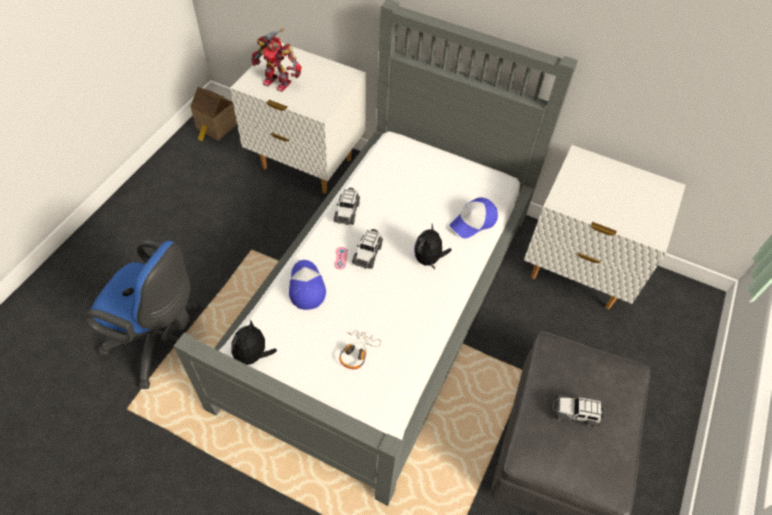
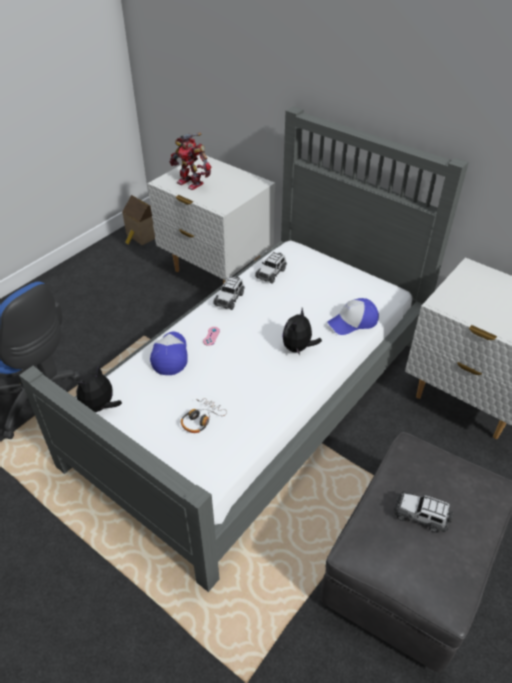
camera: 15 degrees right, 10 degrees down
(367, 254) = (238, 336): toy car -> toy car (271, 273)

